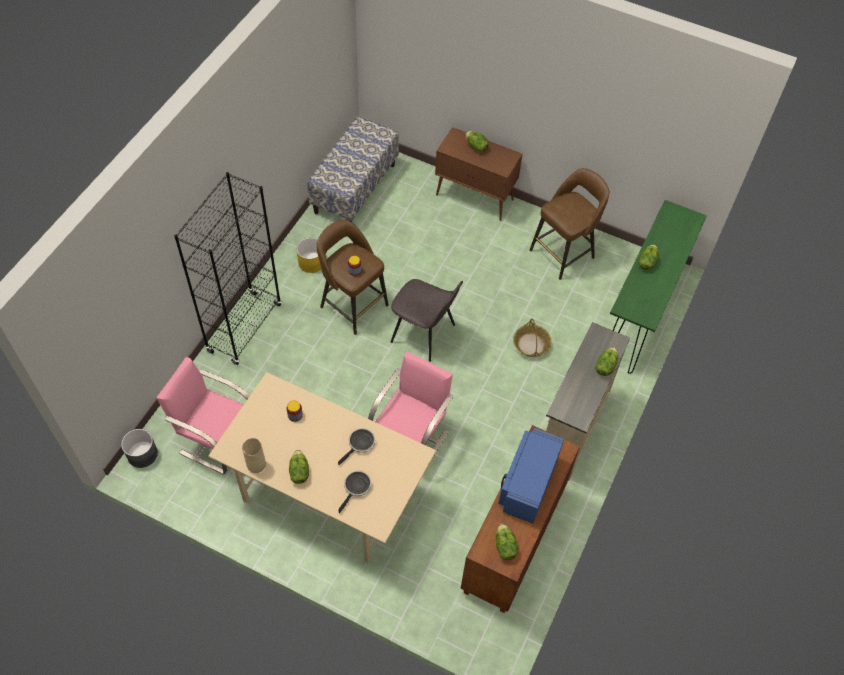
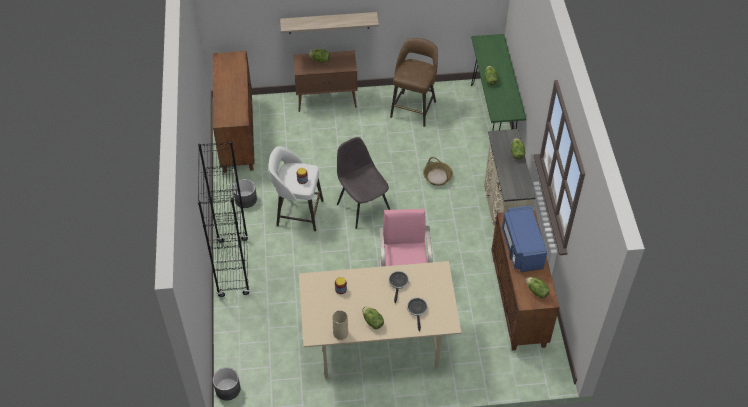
camera: 30 degrees left, 5 degrees down
(217, 438) = (273, 349): pink chair -> none
(311, 262) = (245, 199): yellow planter -> grey planter
(352, 305) = (298, 212): brown stool -> white stool
(354, 188) = (237, 134): bench -> brown cabinet
(424, 334) = (362, 206): grey chair -> grey chair turned 120 degrees counterclockwise
(499, 107) = (329, 22): none -> shelf

